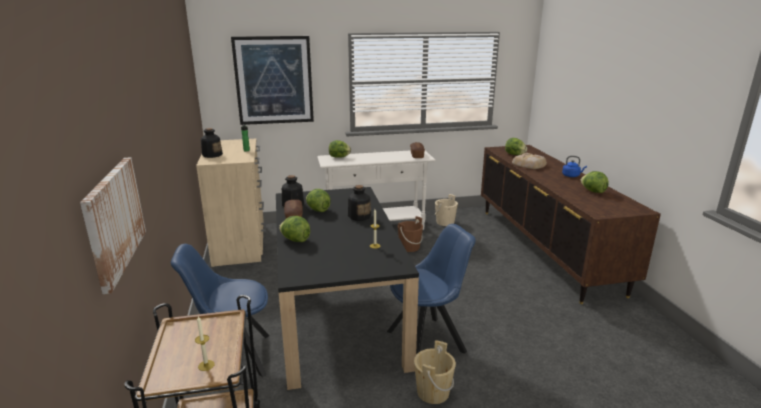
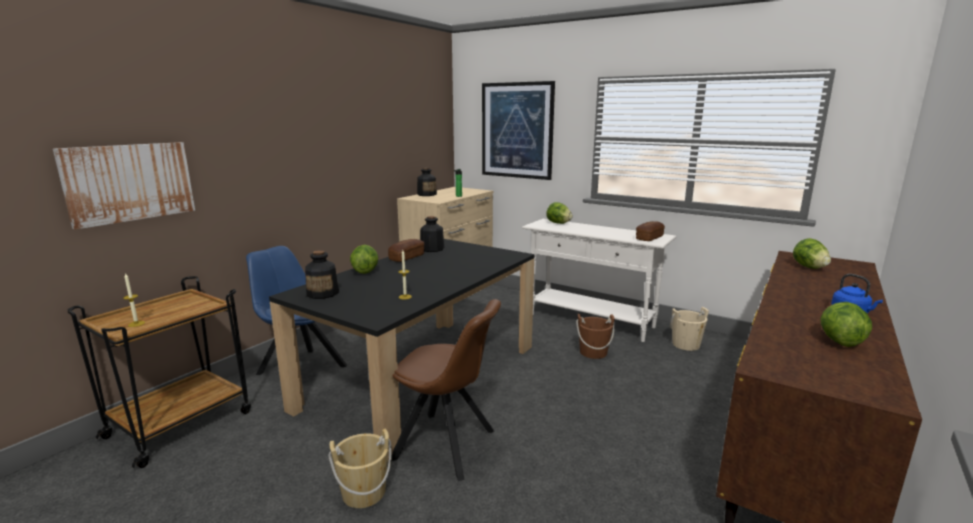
camera: 45 degrees right, 5 degrees down
(318, 210) = (439, 258): lettuce -> none
(359, 216) = (458, 272): bottle -> bottle (323, 293)
(427, 341) = (447, 445): blue chair -> brown chair
(529, 164) = (803, 282): bread -> none

